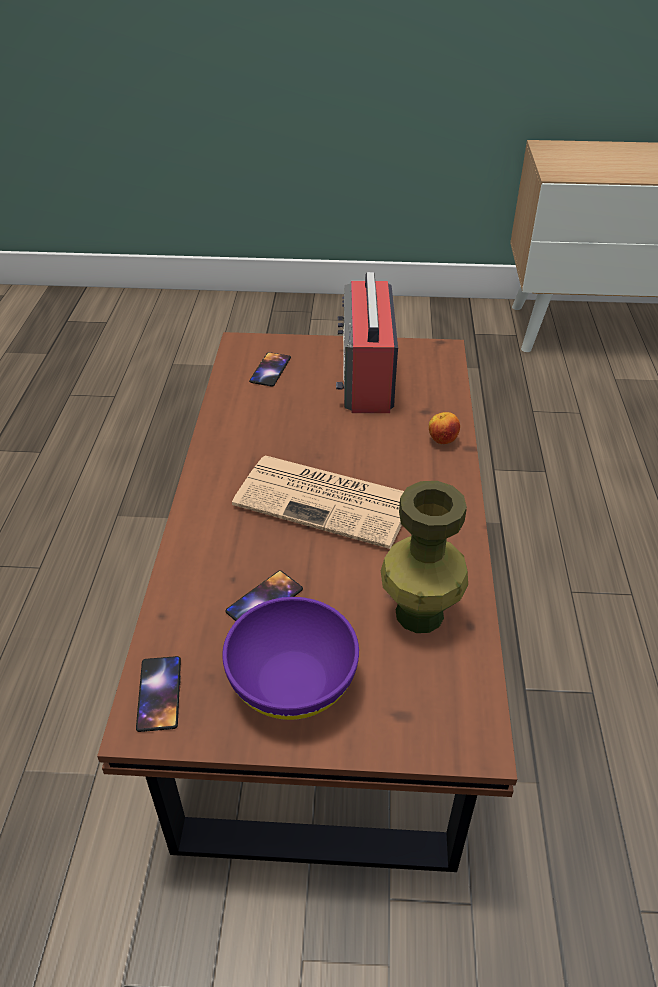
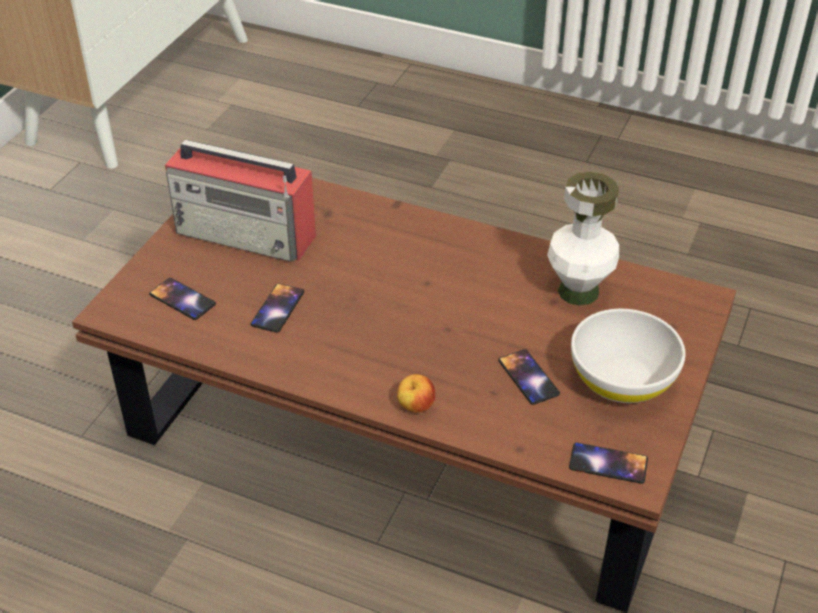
camera: 70 degrees left, 0 degrees up
(284, 418) = (277, 308): none -> phone
(292, 681) = (621, 380): purple bowl -> white bowl
(328, 501) = (420, 308): newspaper -> none
(419, 614) = (578, 292): green vase -> white vase
(442, 440) = (376, 216): apple -> apple (415, 407)

